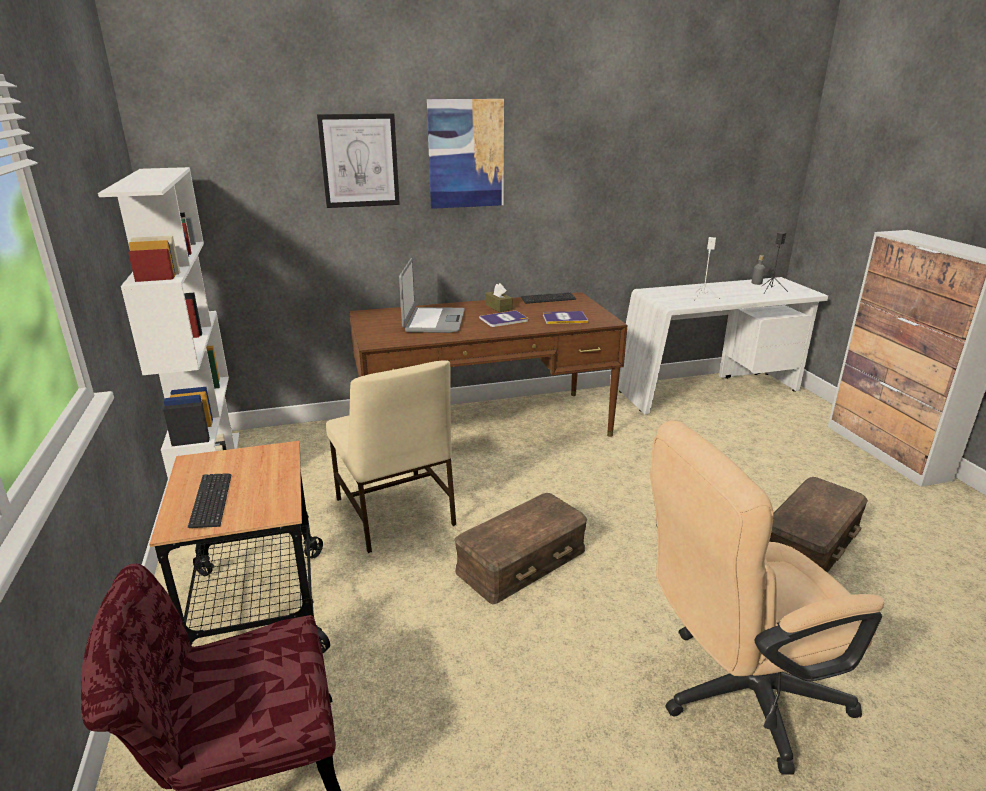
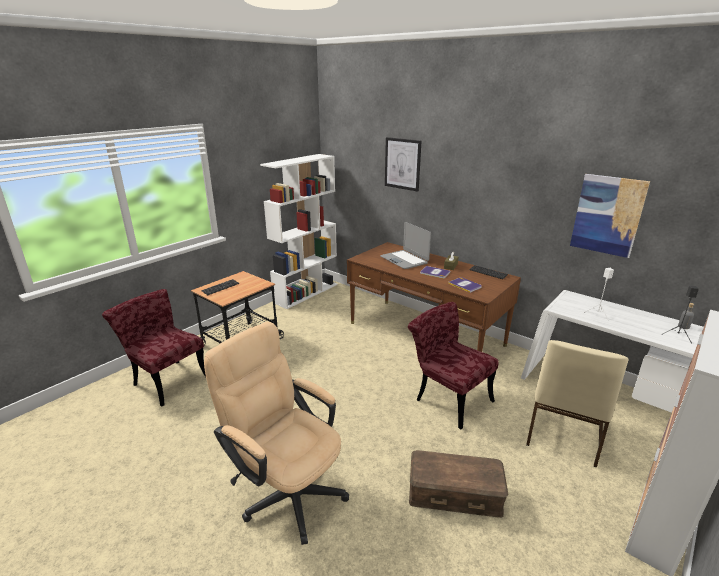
camera: 55 degrees right, 0 degrees up
(394, 513) = (324, 342): beige chair -> beige chair (562, 433)
(433, 321) = (404, 260): laptop -> laptop turned 90 degrees clockwise
(466, 154) = (457, 169): picture -> picture (607, 215)
(520, 560) = (325, 388): brown storage box -> none
(636, 472) = (447, 397): none -> red chair

